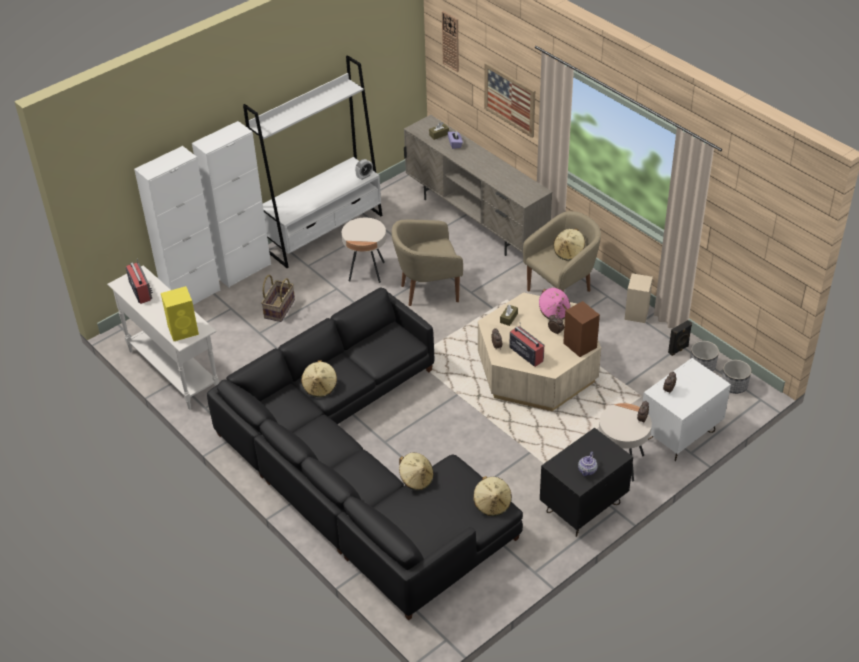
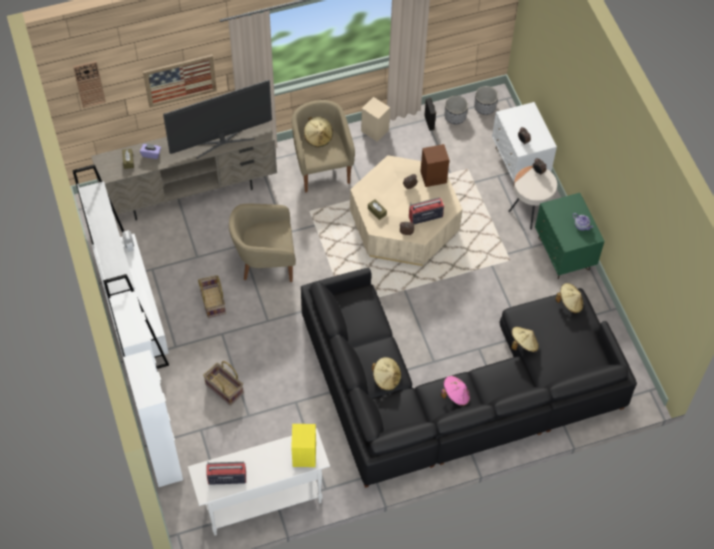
camera: 70 degrees left, 15 degrees up
(366, 271) = (212, 302): beige side table -> basket
(427, 291) = (265, 264): beige armchair -> beige armchair turned 75 degrees clockwise
(499, 178) = (222, 141): none -> television
(554, 312) = (386, 178): pink hat -> pink hat (455, 395)
(583, 509) = (564, 254): black nightstand -> green nightstand

